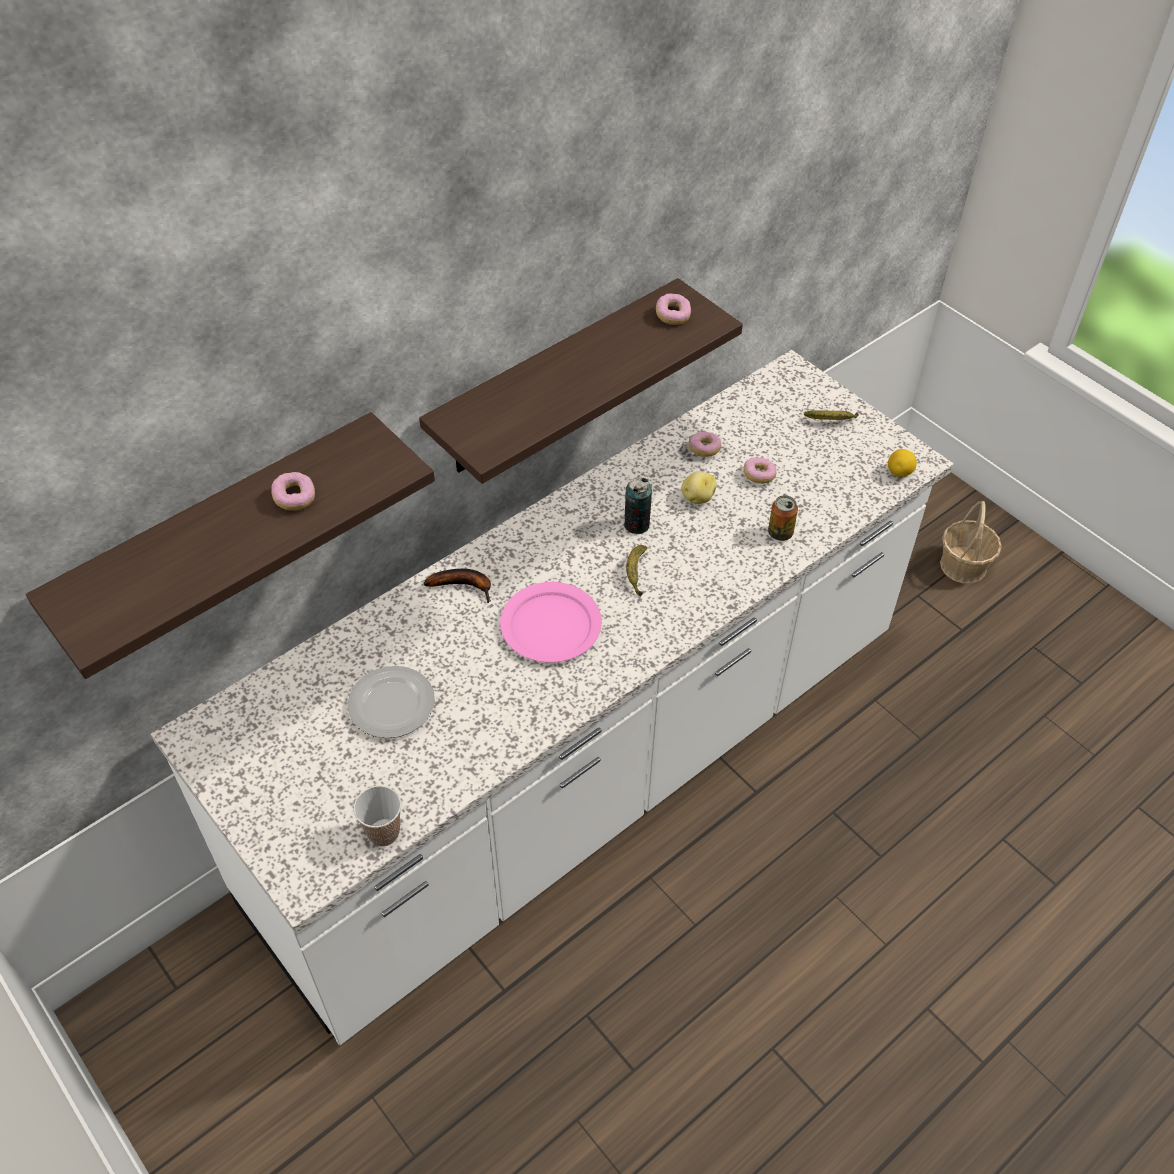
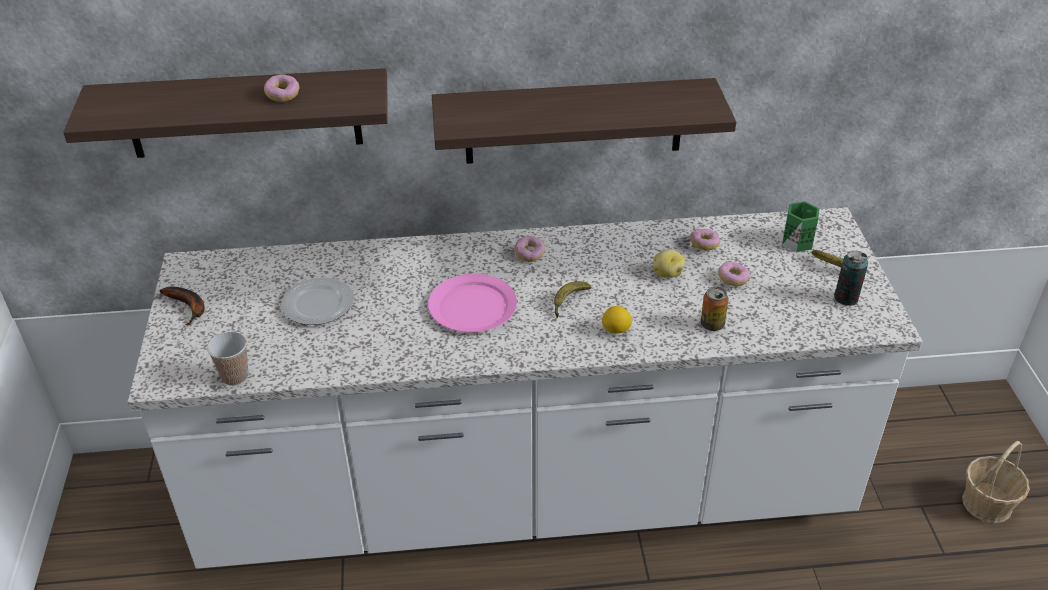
camera: 35 degrees right, 10 degrees down
(464, 585) = (438, 256): banana -> banana (189, 307)
(636, 525) = (600, 271): can -> can (846, 298)
(672, 316) = (683, 98): donut -> donut (529, 254)
(779, 406) = (797, 241): none -> green mug
(899, 472) = (862, 327): lemon -> lemon (616, 330)

